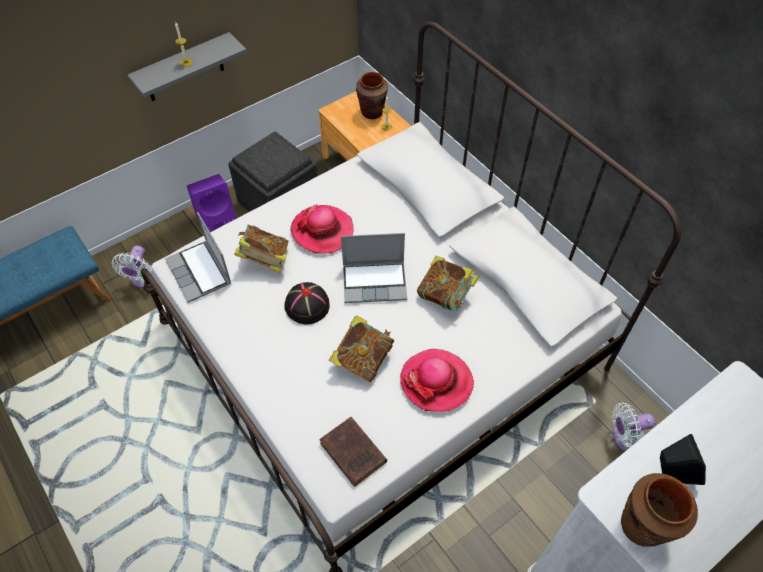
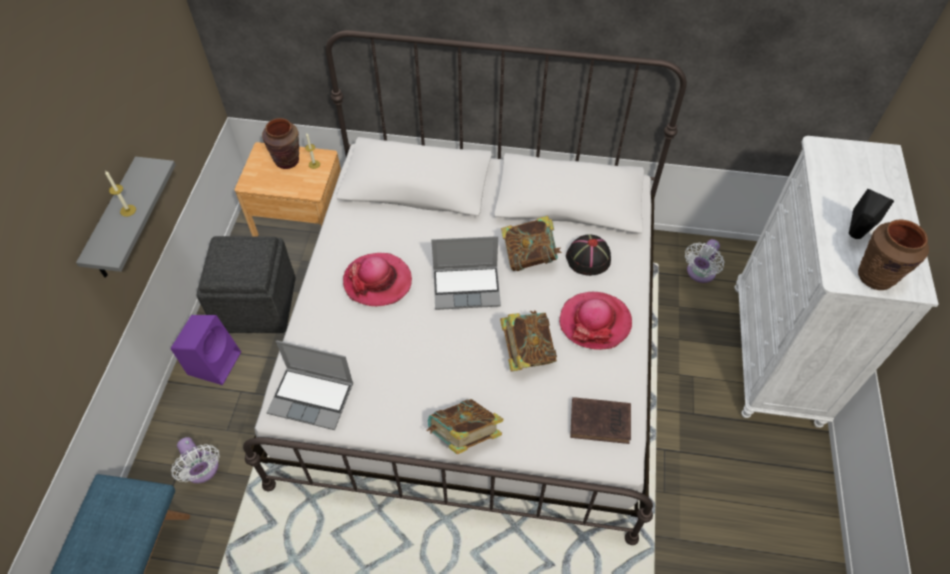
camera: 45 degrees left, 0 degrees up
(265, 260) = (357, 342): book -> book (464, 436)
(306, 305) = (436, 348): black hat -> black hat (588, 258)
(375, 282) = (467, 287): laptop -> laptop turned 45 degrees clockwise

